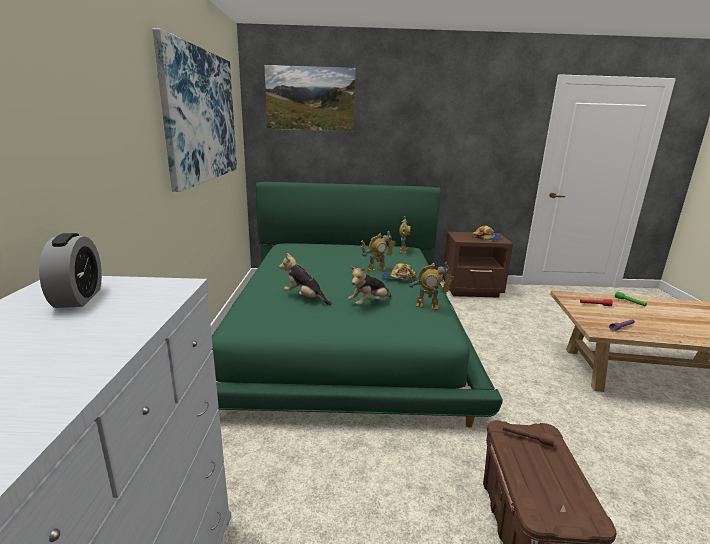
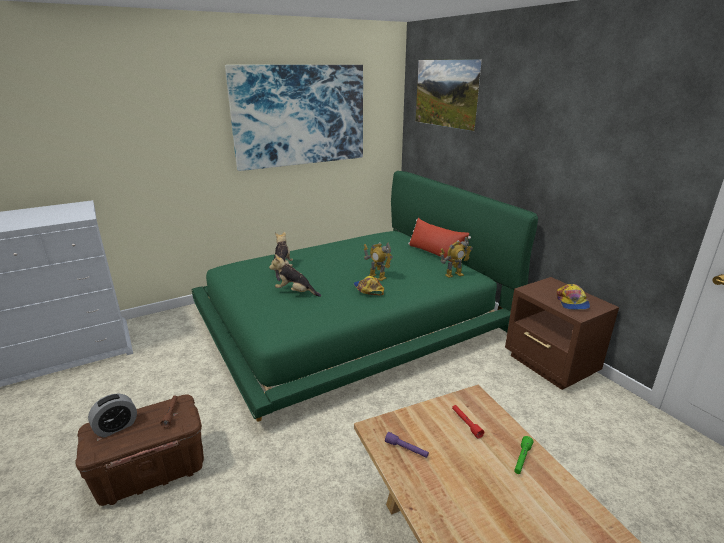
camera: 60 degrees right, 5 degrees up
(78, 298) = (63, 211): alarm clock -> alarm clock (116, 427)
(356, 245) = (435, 254): none -> red pillow
(427, 306) = (316, 315): toy robot -> none

